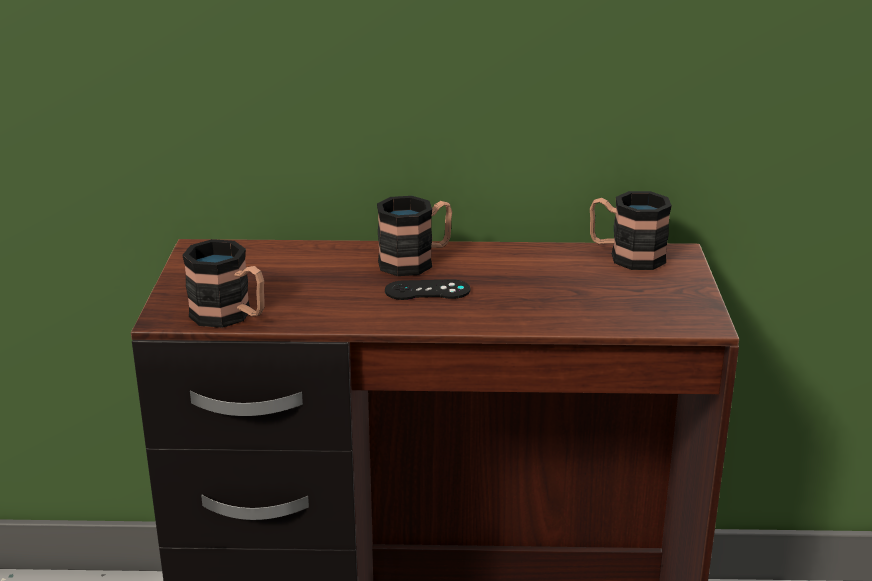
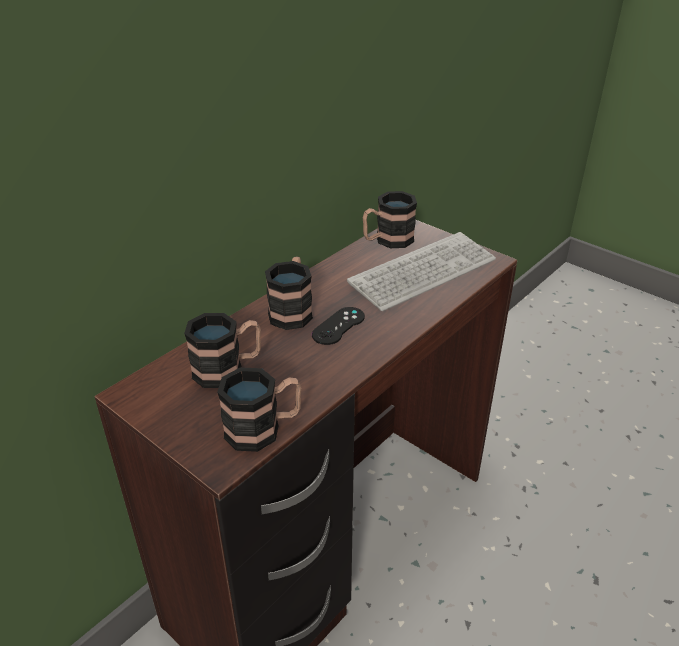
camera: 50 degrees left, 10 degrees up
(285, 270) = (228, 369): none -> mug
(600, 296) = (423, 272): none -> keyboard

